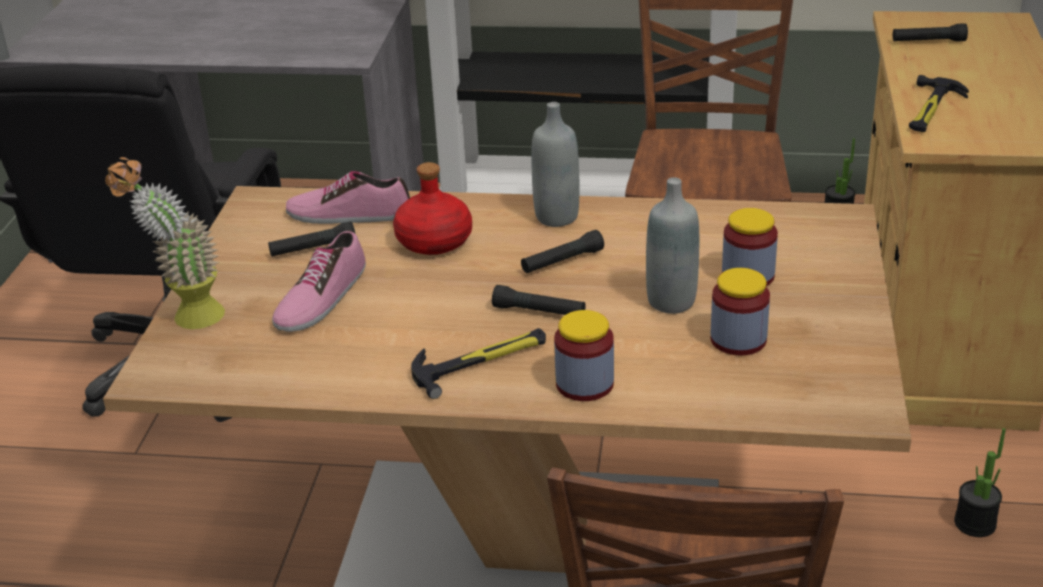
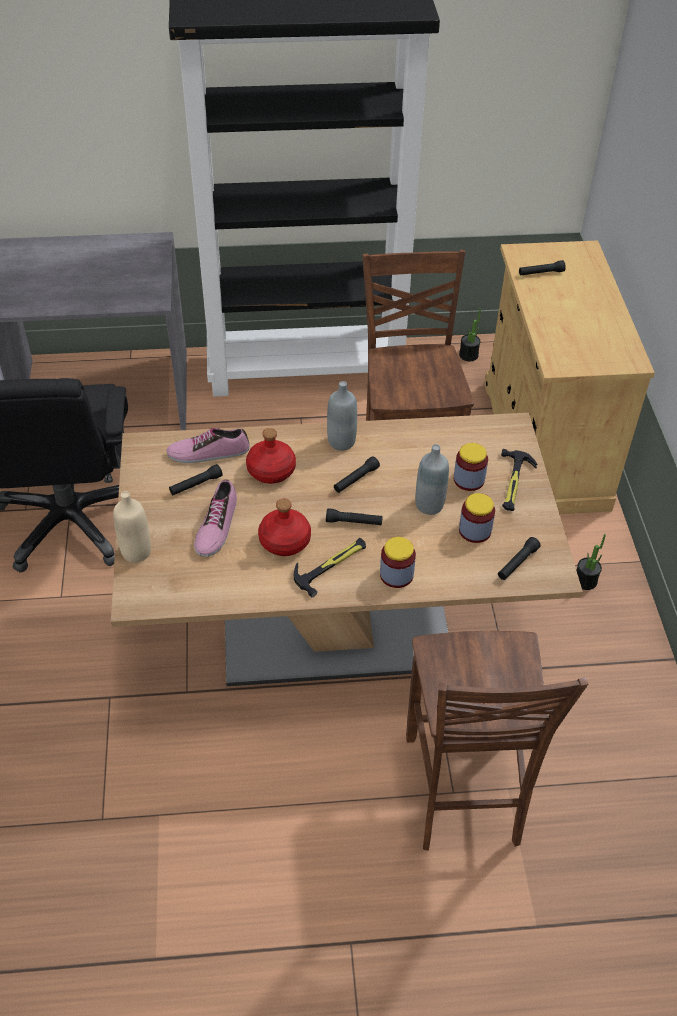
camera: 15 degrees left, 15 degrees up
(185, 318) = (136, 552): potted plant -> beige bottle
(418, 326) = (284, 541): none -> red bottle
(800, 388) = (517, 563): none -> black flashlight
(931, 109) = (554, 338): hammer -> hammer (514, 483)

